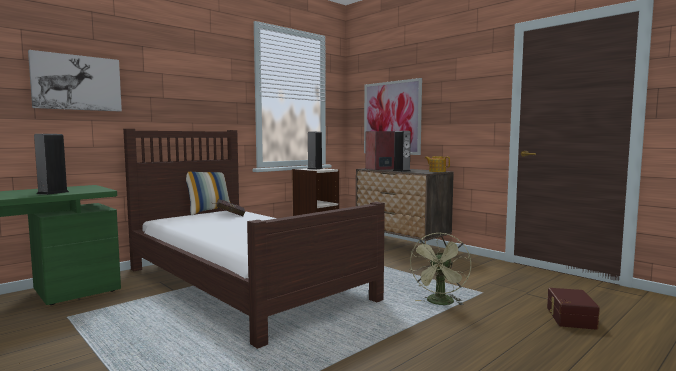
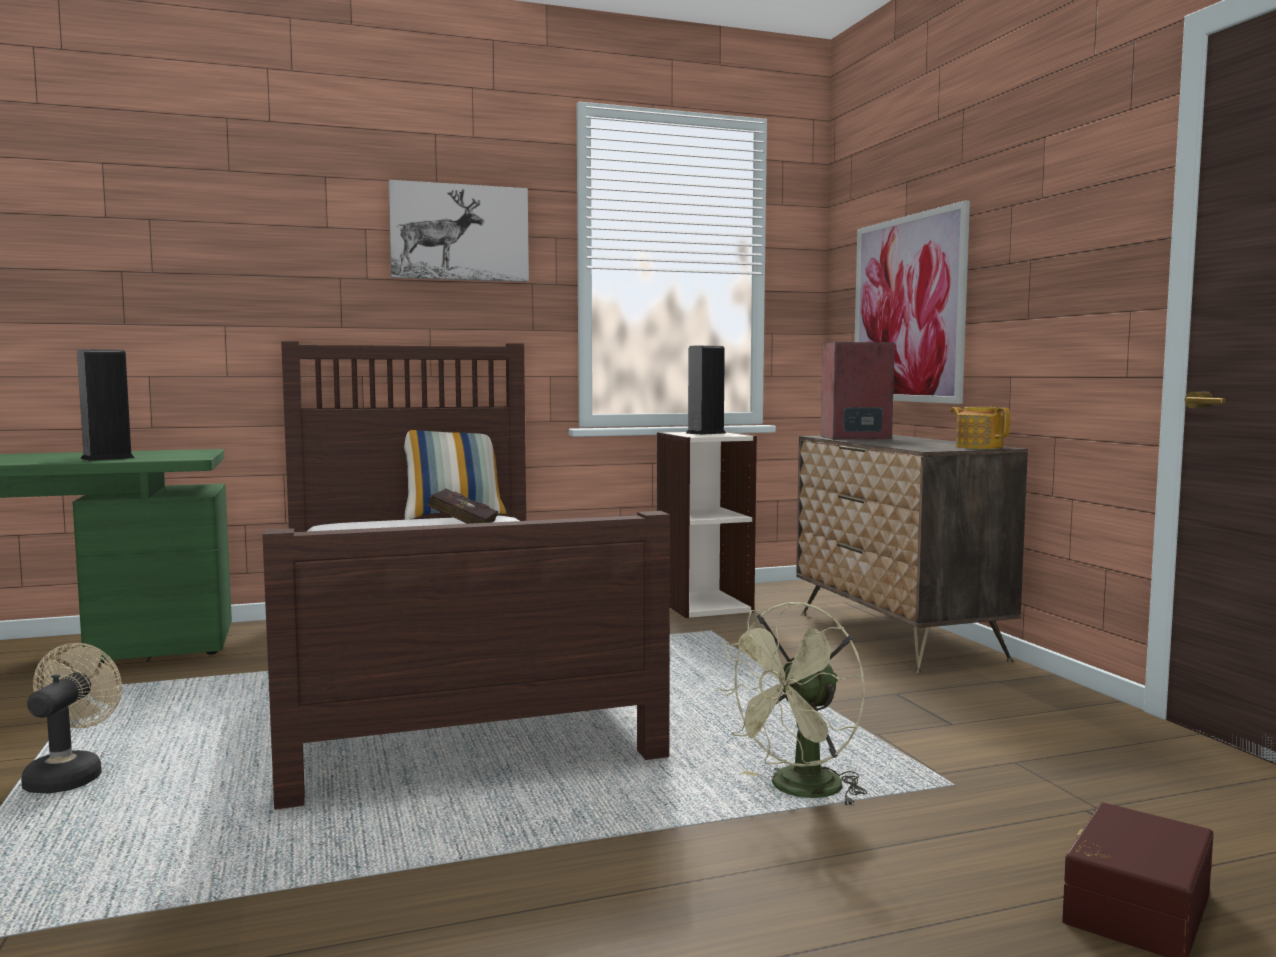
camera: 25 degrees right, 0 degrees up
(77, 83) = (196, 255): picture -> picture (459, 233)
(128, 356) = (70, 775): none -> beige fan
(401, 171) = (888, 443): speaker -> none

